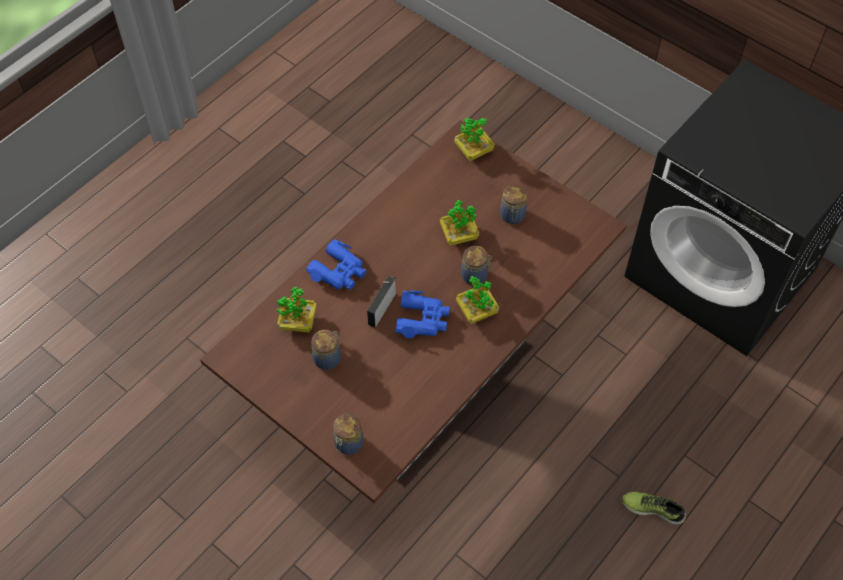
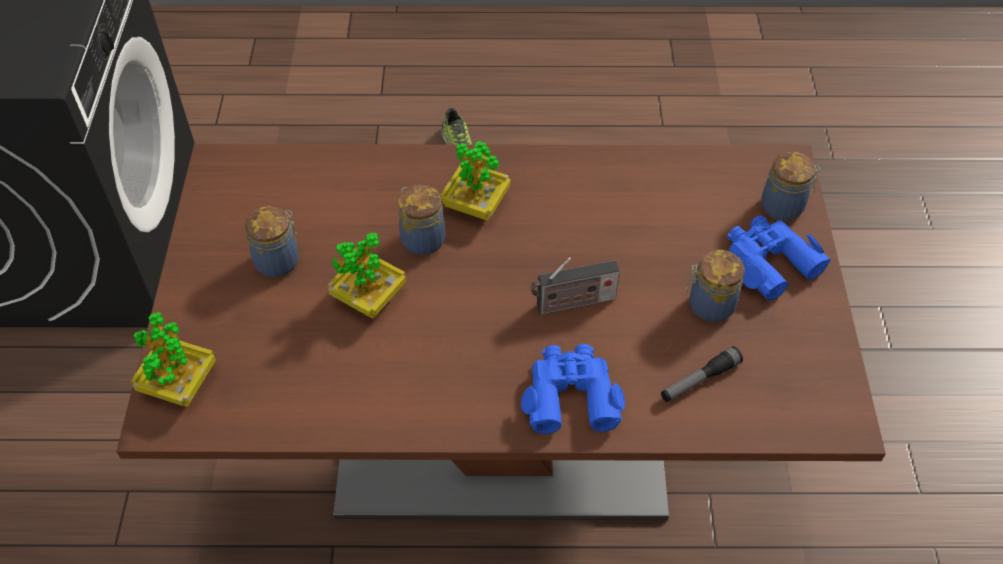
camera: 130 degrees left, 5 degrees down
(298, 322) = (699, 380): potted plant -> flashlight
(422, 319) = (545, 249): blue binoculars -> blue binoculars (768, 262)

